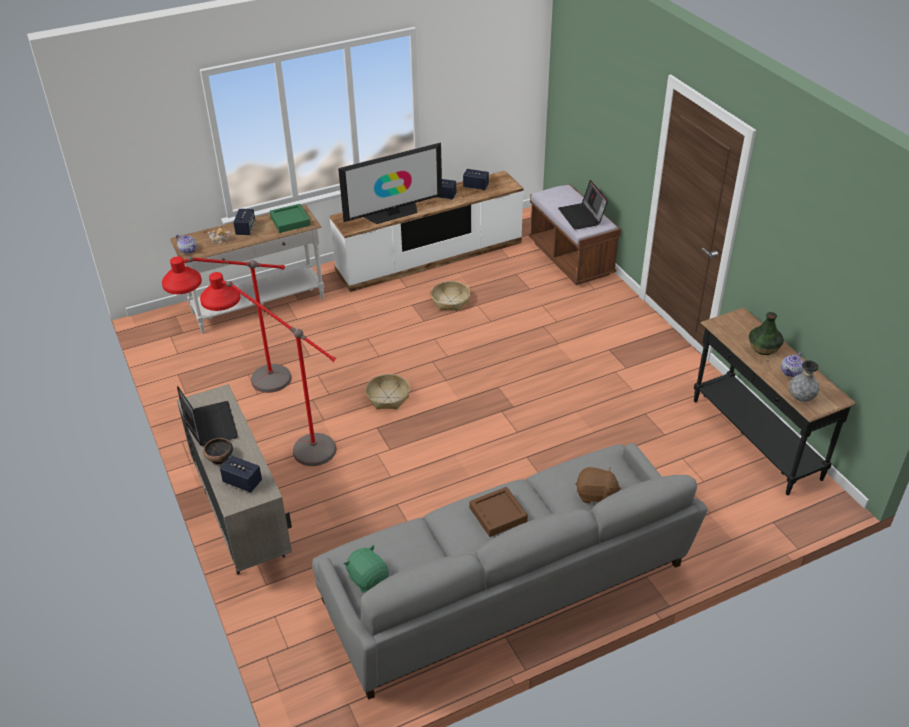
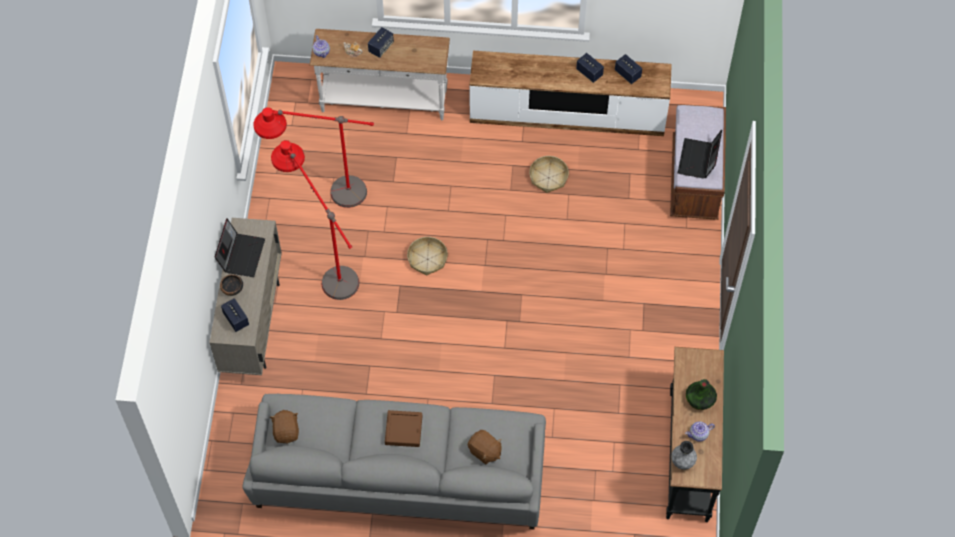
camera: 30 degrees right, 20 degrees up
(290, 221) = (423, 55): green tray -> none
(368, 578) = (286, 431): green plush toy -> brown plush toy
(393, 213) = (529, 75): television -> none

